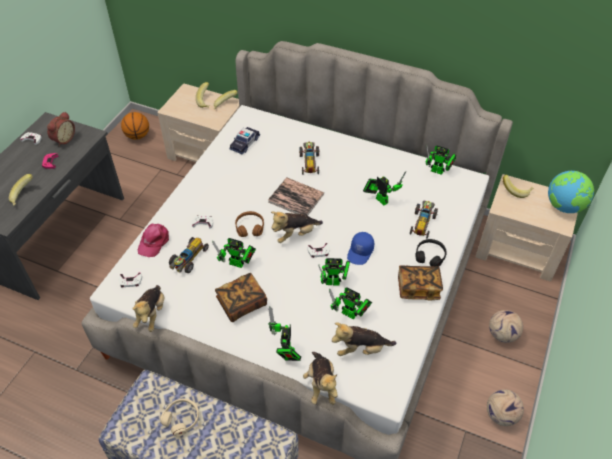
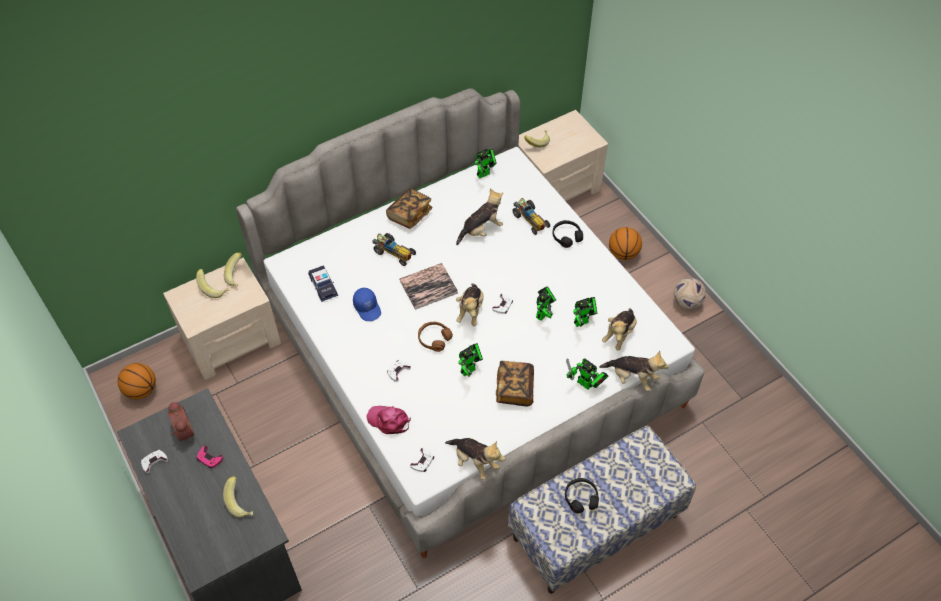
camera: 55 degrees left, 5 degrees up
(154, 241) = (389, 421): pink cap -> pink cap turned 150 degrees clockwise
(181, 418) = (581, 497): beige headphones -> black headphones
(188, 259) = (433, 404): toy car -> none
(360, 252) = (527, 278): blue cap -> blue cap (368, 308)
(380, 199) = (481, 230): toy robot -> plush toy
(418, 288) = (591, 264): book -> book (409, 214)
(503, 334) = (623, 253): football -> basketball
(564, 207) = (577, 126): globe -> none

